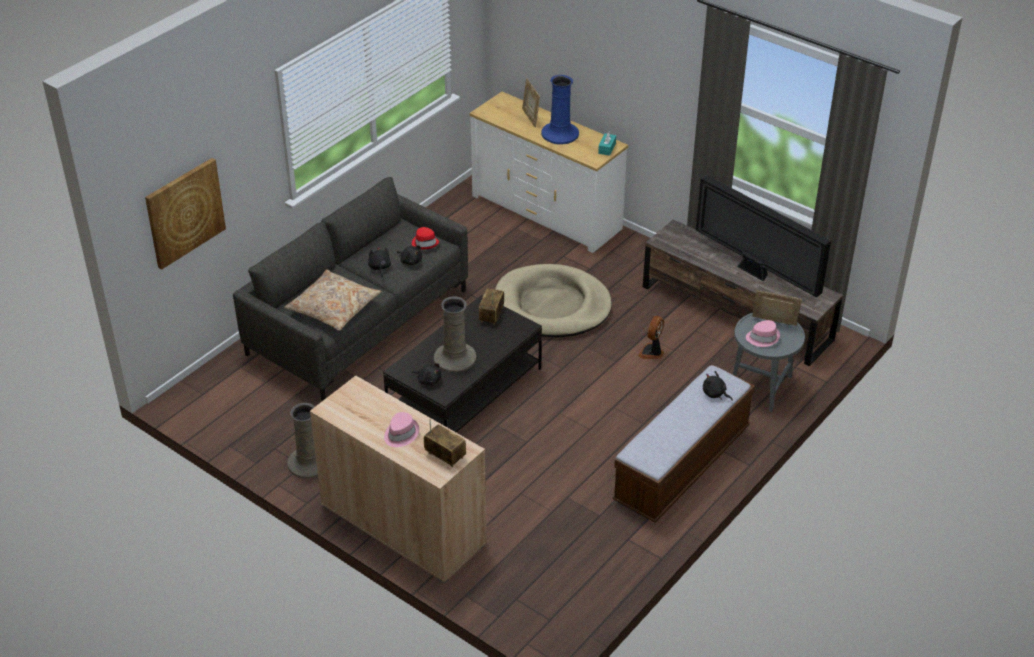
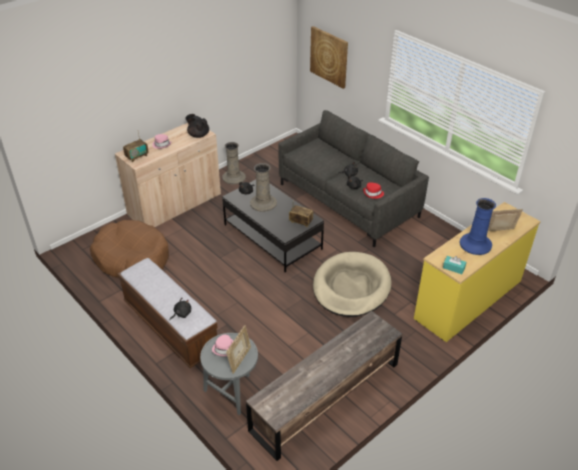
camera: 100 degrees right, 0 degrees up
(333, 308) = (313, 156): beige pillow -> none
(362, 395) = (198, 135): none -> black teapot
(546, 212) = (469, 300): white dresser -> yellow dresser
(555, 545) = (132, 258): none -> brown dog bed
(652, 353) = (288, 332): fan -> none
(755, 273) = (319, 372): television -> none

